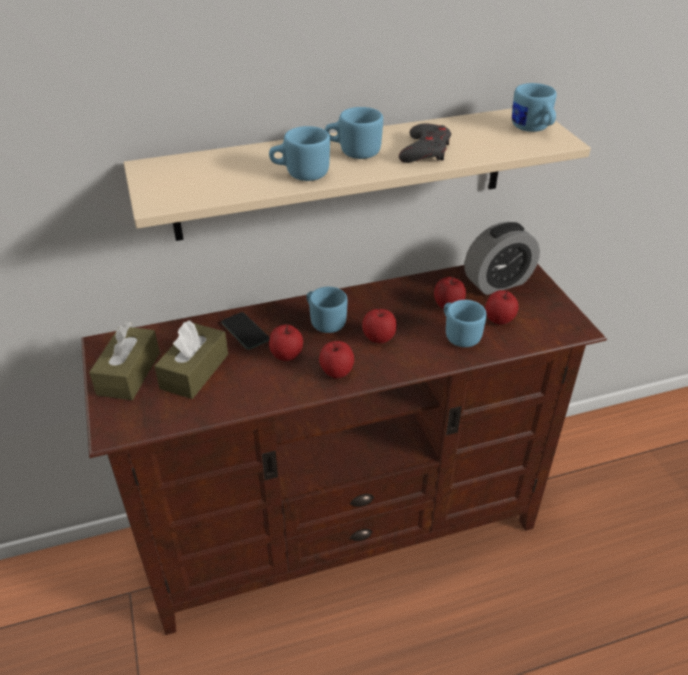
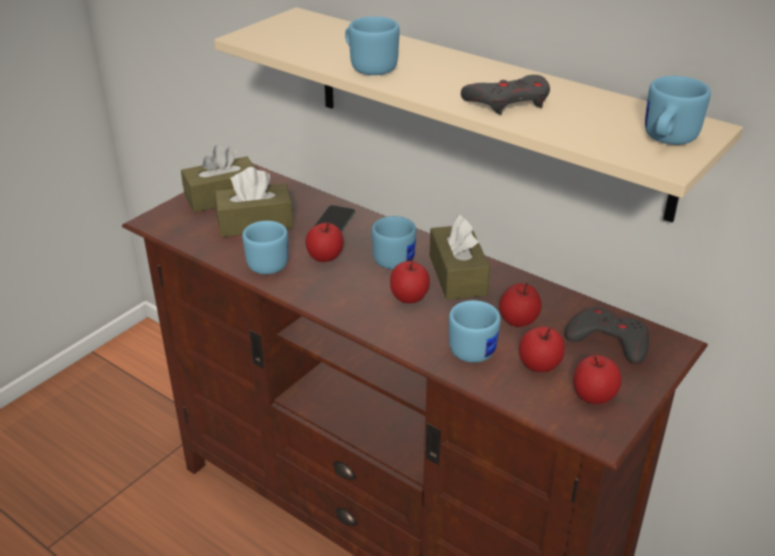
camera: 55 degrees right, 5 degrees down
(336, 371) = (331, 293): apple -> apple (593, 395)
(353, 152) = (448, 74): blue mug -> blue mug (265, 262)
(375, 305) = (457, 275): none -> brown tissue box
(498, 282) = (608, 340): alarm clock -> grey game controller

